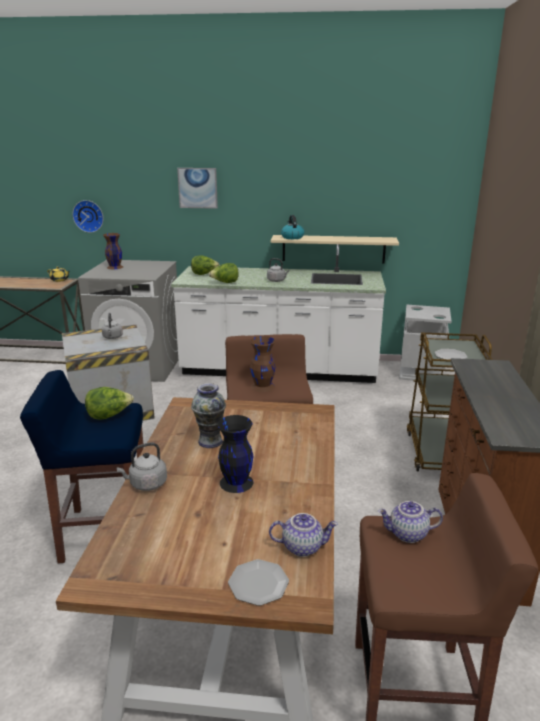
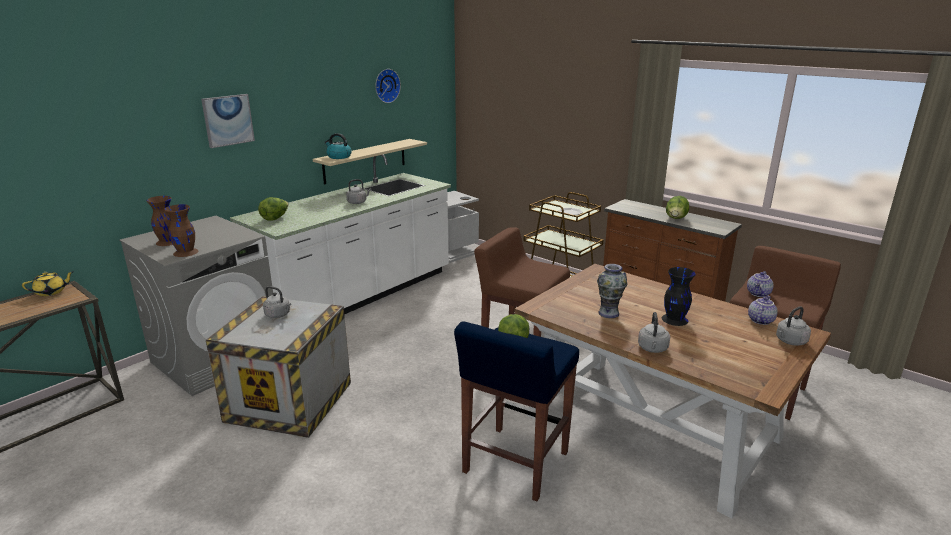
camera: 55 degrees left, 0 degrees up
(89, 216) = (78, 185): wall clock -> wall clock (386, 85)
(225, 283) = (322, 218): lettuce -> lettuce (676, 219)
(258, 584) = (790, 341): plate -> grey kettle
(263, 386) = (532, 276): brown vase -> brown vase (186, 252)

